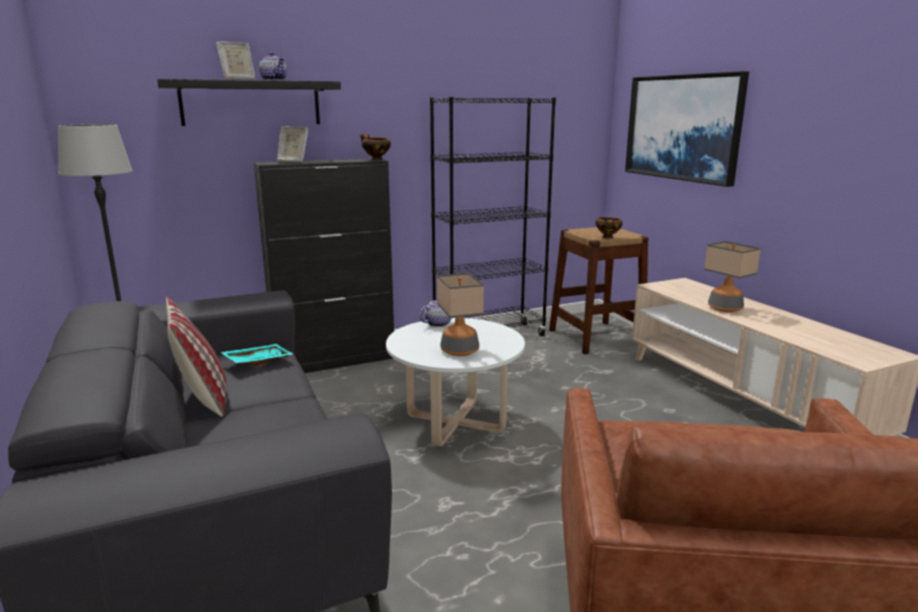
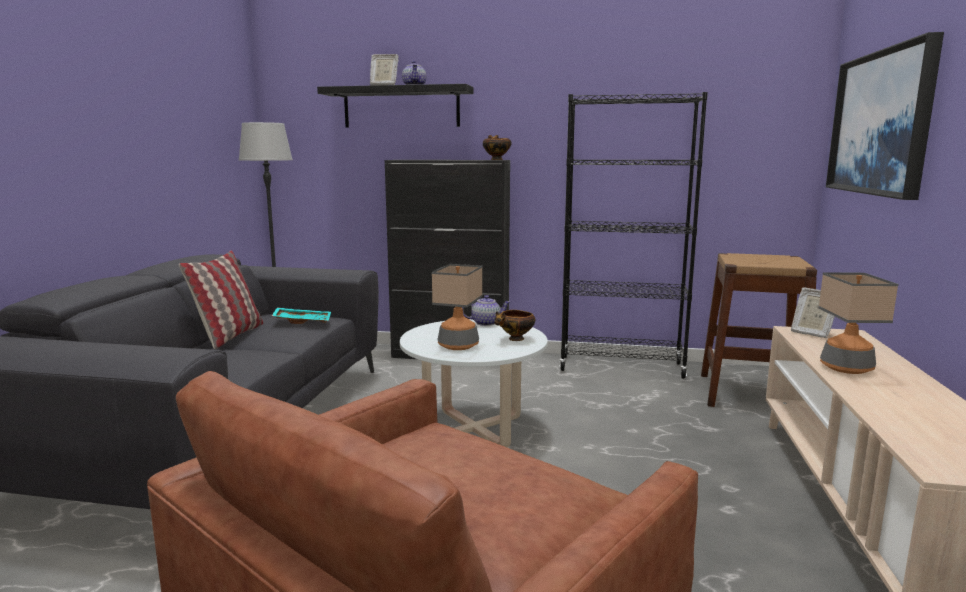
camera: 35 degrees right, 5 degrees down
(293, 161) = (423, 159): picture frame -> picture frame (811, 333)
(608, 237) = (755, 264): bowl -> bowl (515, 339)

